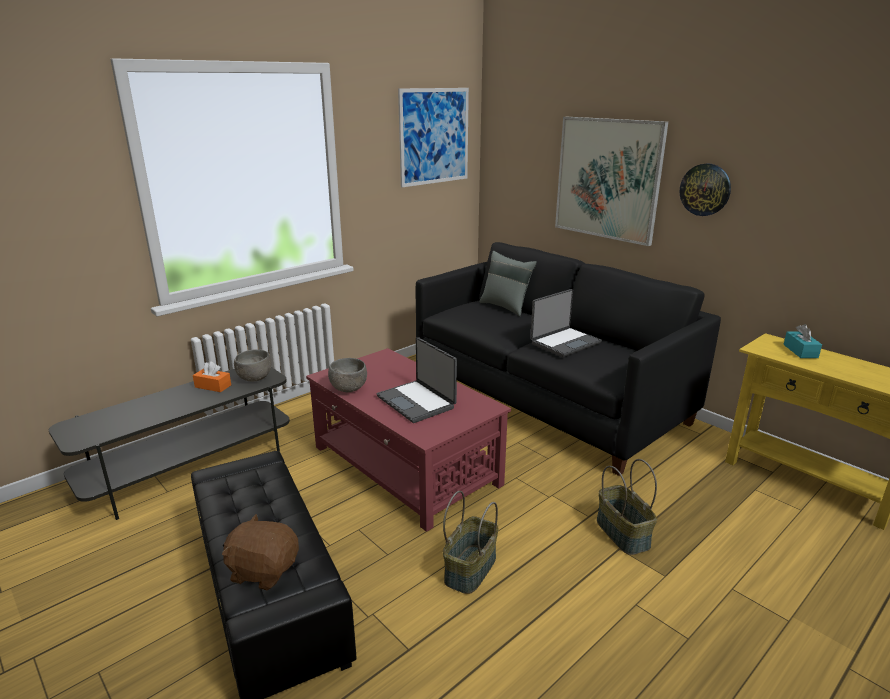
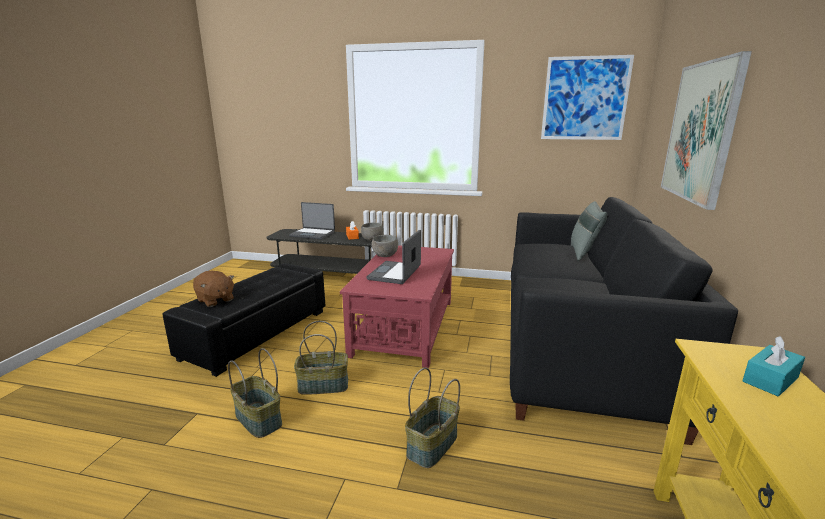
camera: 55 degrees right, 5 degrees down
(263, 570) = (215, 300): brown plush toy -> brown plush toy turned 150 degrees clockwise
(494, 645) = (257, 419): none -> basket
(564, 343) = (561, 284): laptop -> laptop (313, 234)
(705, 189) = (765, 135): wall clock -> none

